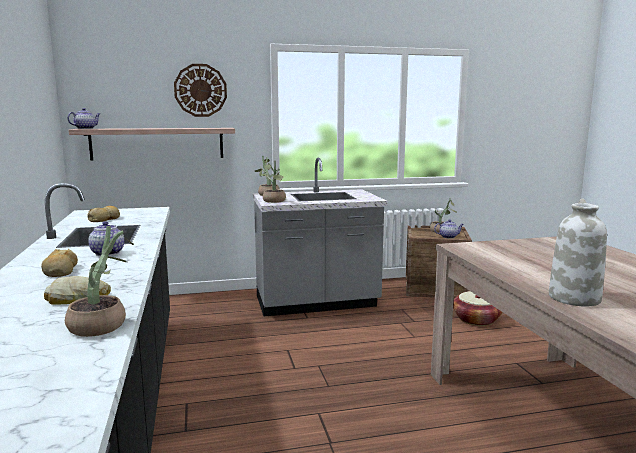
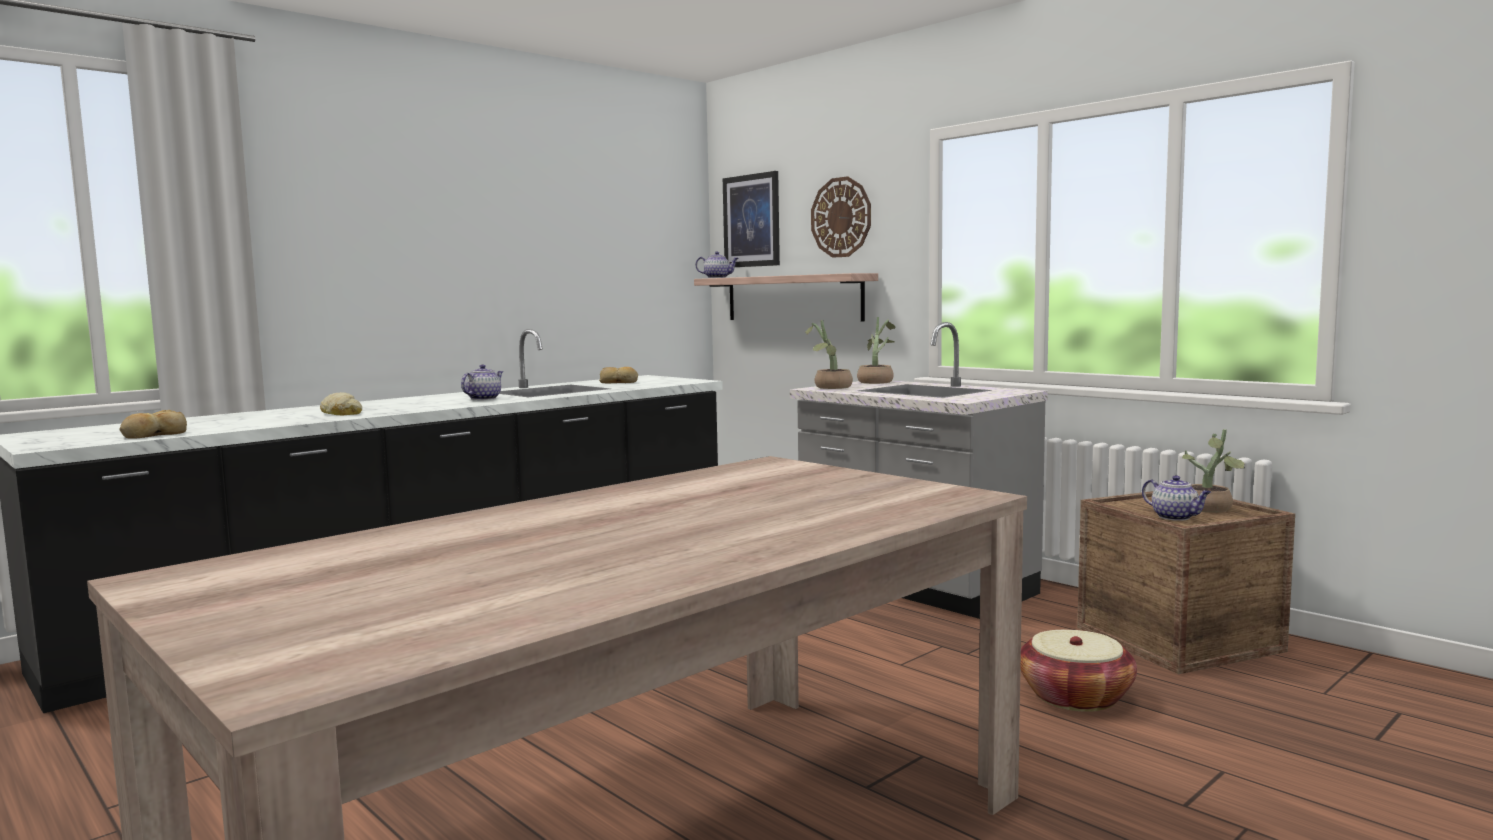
camera: 60 degrees right, 5 degrees down
(60, 271) = (414, 402): bread -> bread (153, 435)
(104, 324) = (283, 422): potted plant -> none
(110, 86) = (751, 221): none -> picture
(573, 297) = (543, 510): white vase -> none

